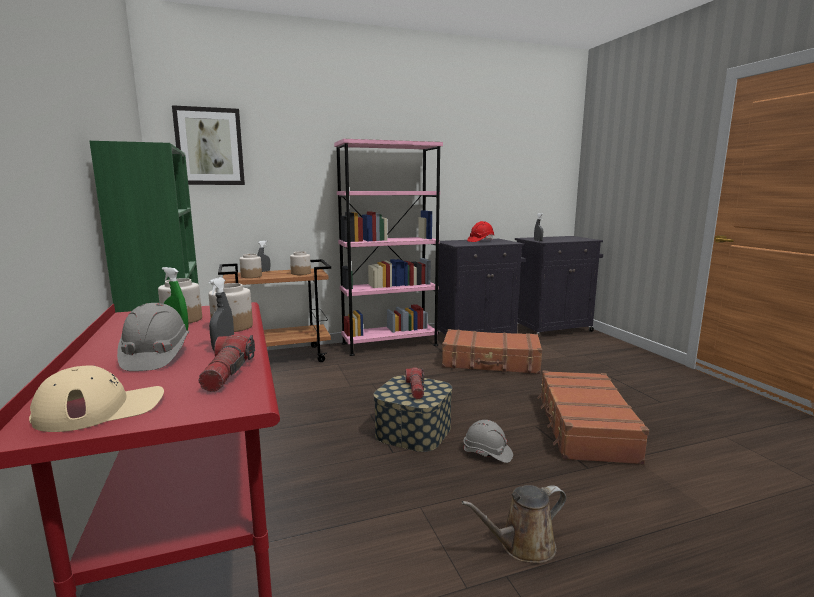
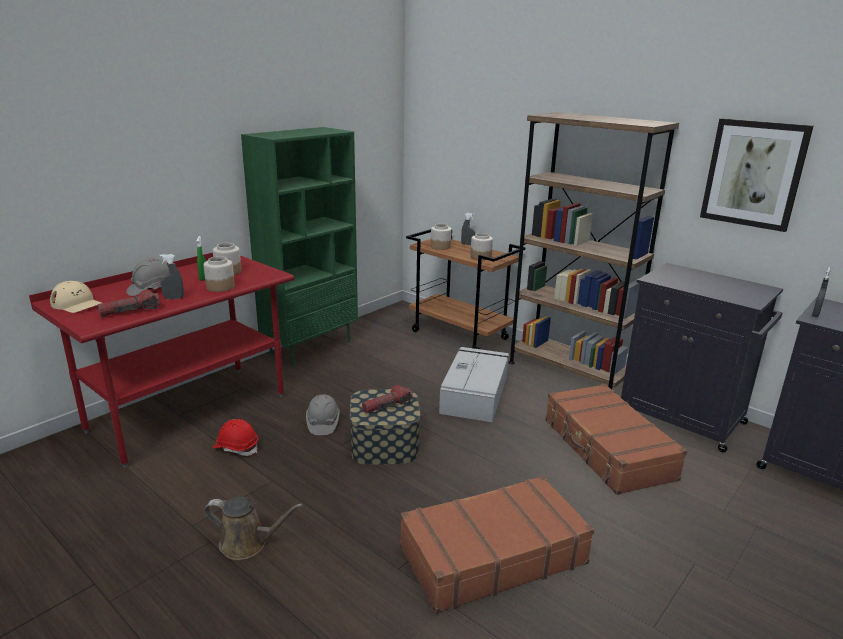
camera: 60 degrees right, 10 degrees up
(209, 147) = (447, 110): picture -> picture (753, 174)
(378, 377) = (475, 393): none -> grey storage box
(389, 344) = (568, 372): pink bookcase -> brown bookcase
(480, 241) = (721, 283): red hard hat -> red hard hat (236, 447)
(487, 453) = (377, 495): grey hard hat -> grey hard hat (322, 423)
(522, 546) = (248, 543): brown watering can -> brown watering can turned 150 degrees clockwise

